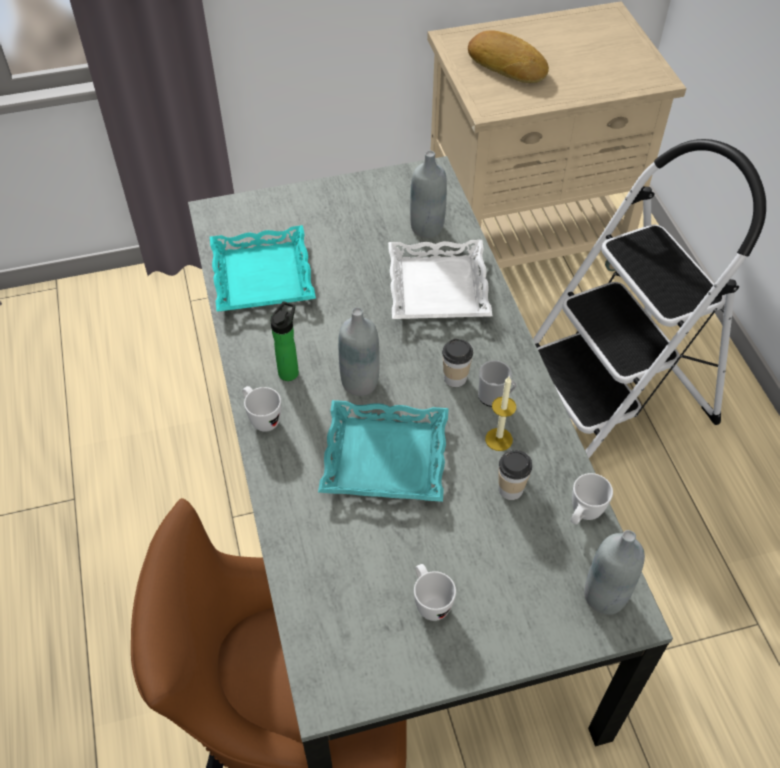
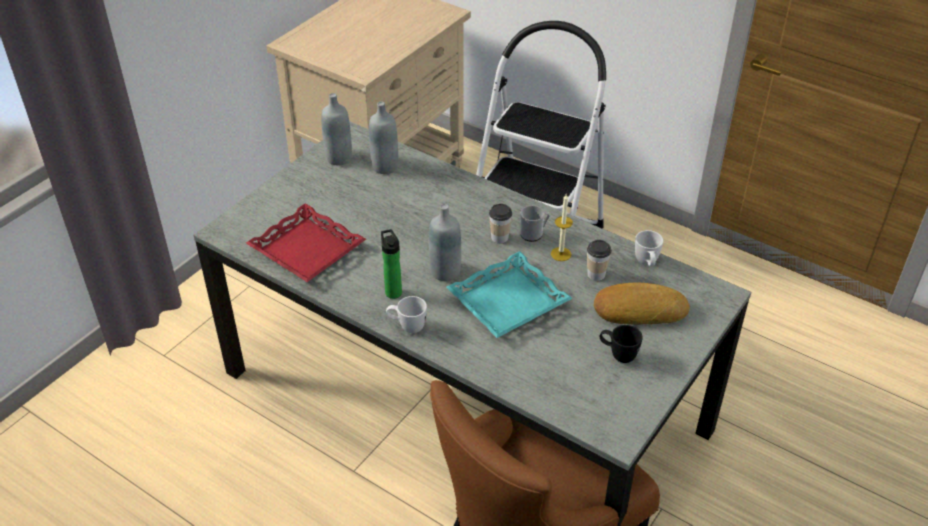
camera: 40 degrees left, 10 degrees down
(261, 276) = (306, 250): turquoise tray -> red tray
(429, 601) = (618, 355): white mug -> black mug
(437, 287) = (431, 196): white tray -> none
(507, 63) = (345, 42): bread -> bread (639, 309)
(605, 596) = (700, 294): grey bottle -> grey bottle (339, 158)

